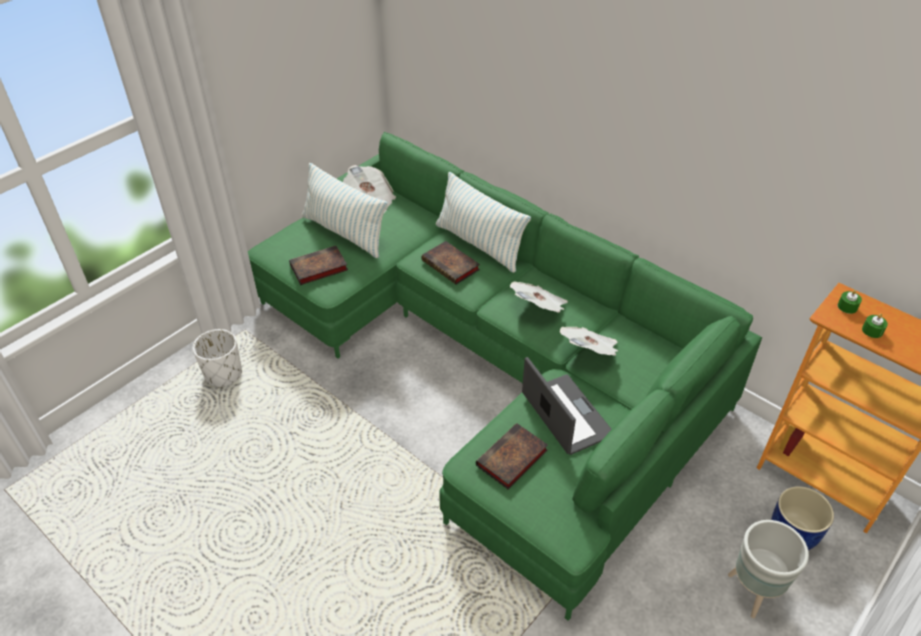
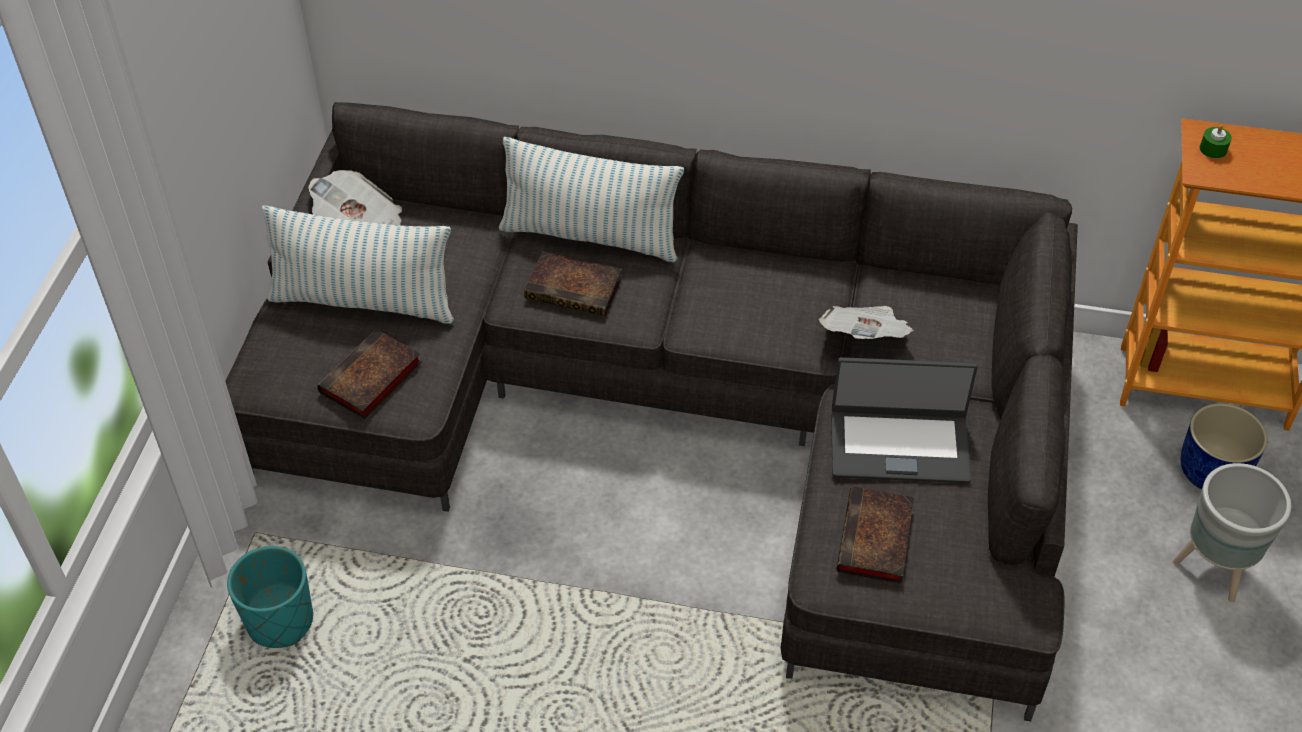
camera: 30 degrees left, 5 degrees up
(223, 374) = (280, 621): white planter -> turquoise planter
(493, 364) = (687, 415): green sofa -> grey sofa
(539, 308) = (751, 302): newspaper -> none
(565, 415) = (899, 445): laptop -> laptop turned 150 degrees clockwise
(872, 331) = (1260, 171): green candle -> none

